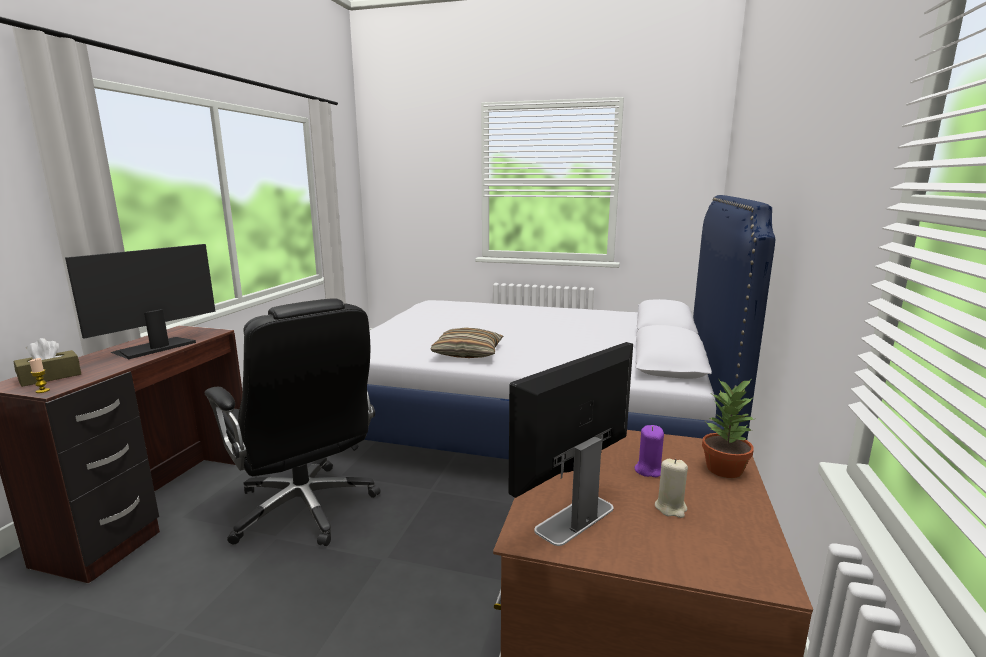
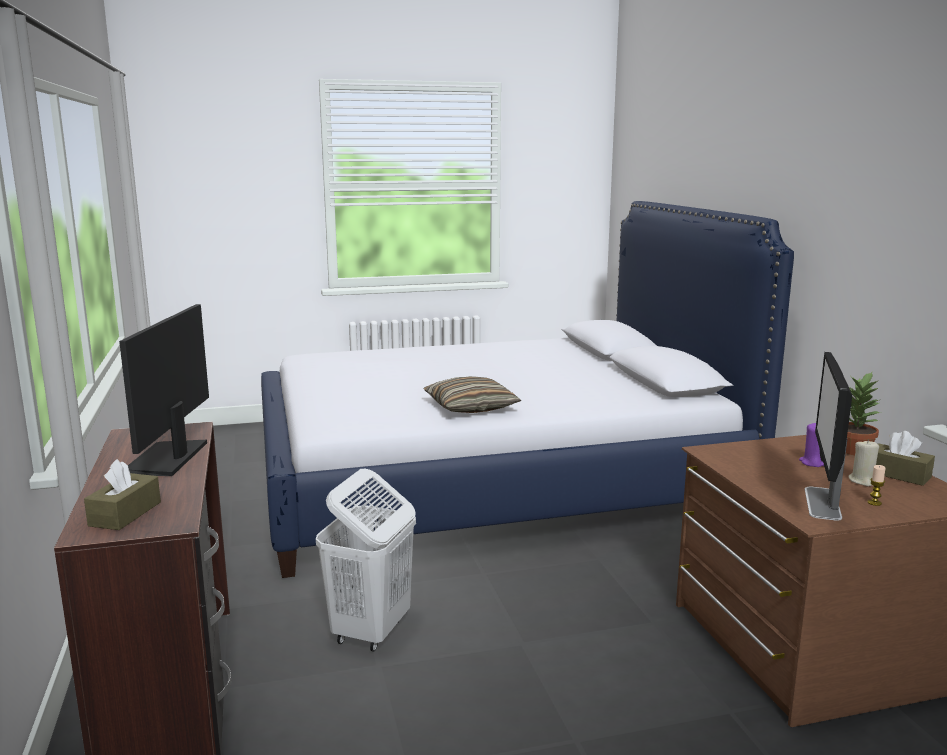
camera: 30 degrees left, 0 degrees up
(42, 391) = (167, 527): candle -> candle (874, 503)
(305, 508) = (370, 631): black office chair -> white laundry basket
(731, 513) = (898, 474): none -> brown tissue box

